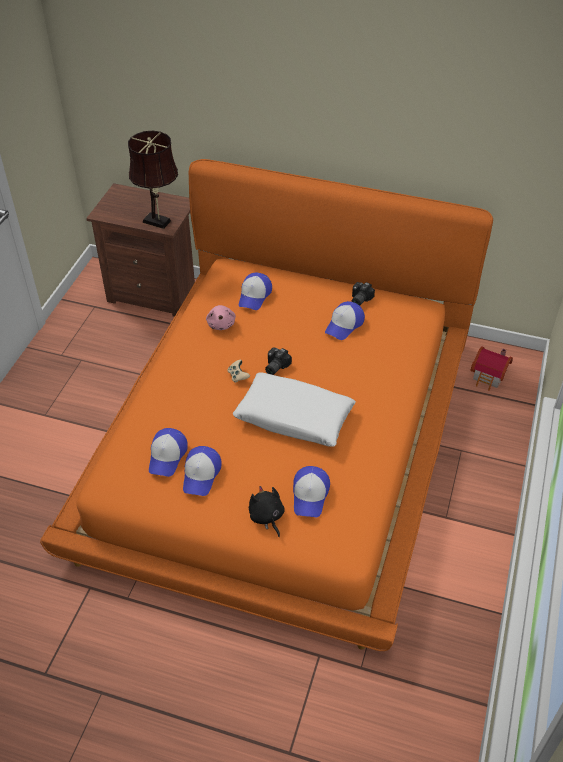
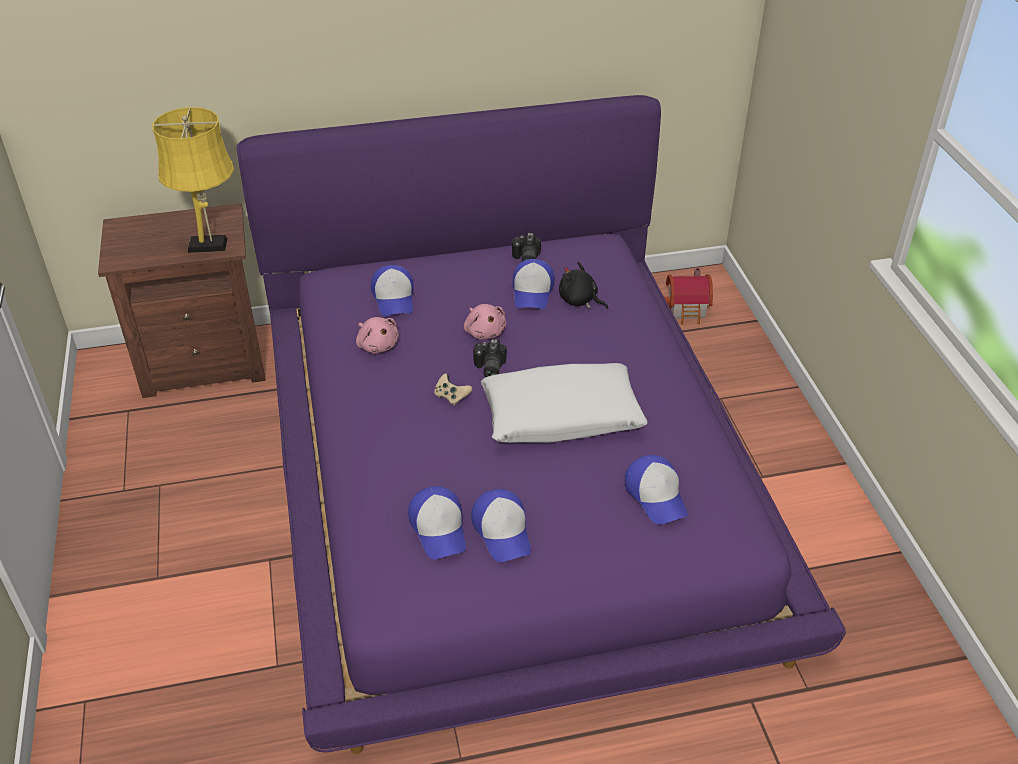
camera: 30 degrees left, 5 degrees down
(159, 222) = (212, 245): brown table lamp -> yellow table lamp
(266, 517) = (625, 545): black plush toy -> black plush toy (579, 300)
(281, 439) = (509, 472): orange bed -> purple bed
(292, 341) = (484, 331): none -> pink plush toy

